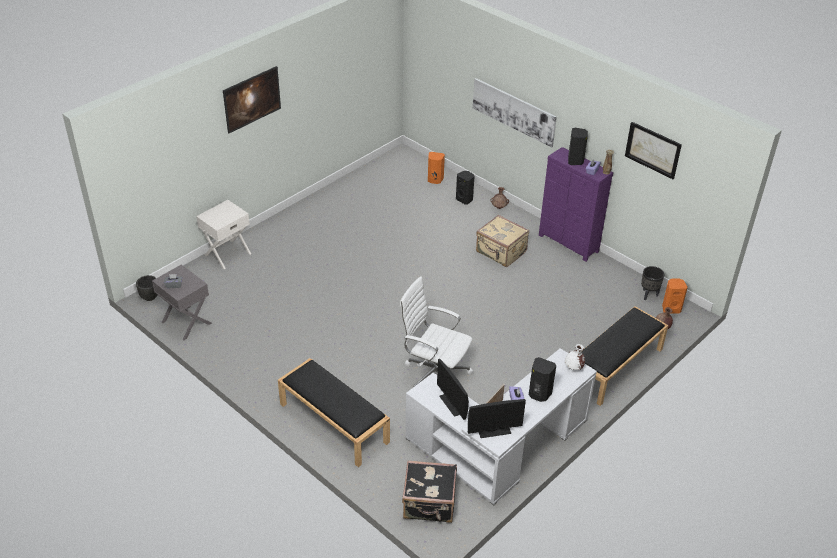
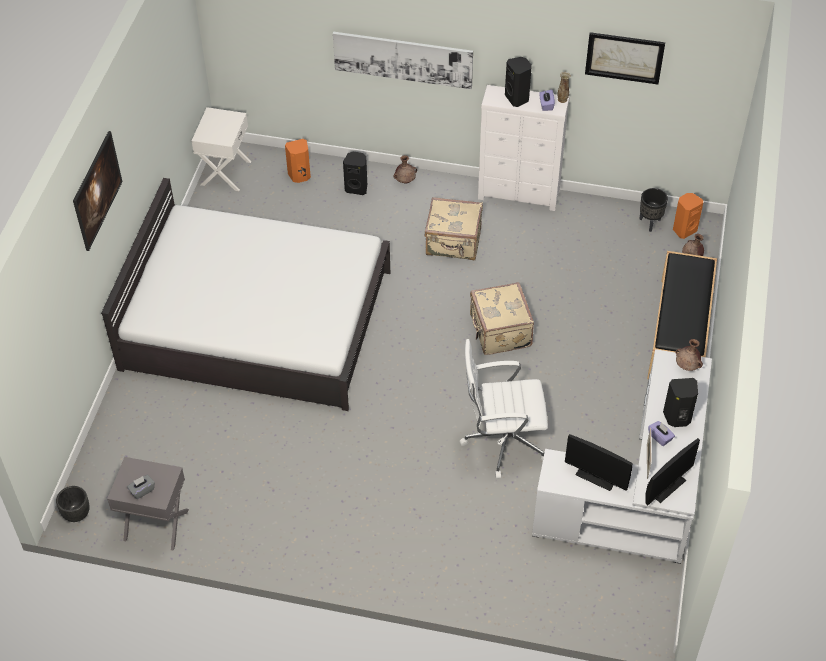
camera: 30 degrees left, 10 degrees up
(227, 254) = (125, 403): white nightstand -> white nightstand (225, 173)
(333, 423) = (439, 561): black bench -> none
(340, 243) = (256, 320): none -> white bed
(429, 504) = (616, 599): black suitcase -> none
(487, 313) = (499, 332): none -> beige suitcase
(568, 244) = (519, 196): purple dresser -> white dresser
(573, 368) = (687, 366): white vase -> brown vase

